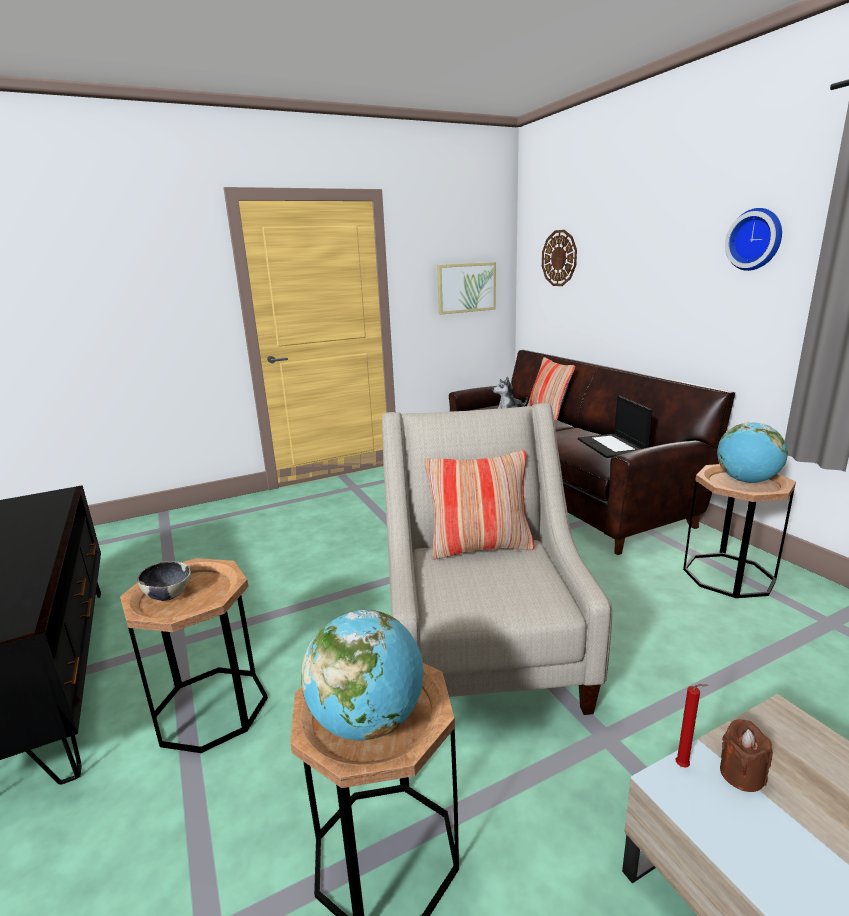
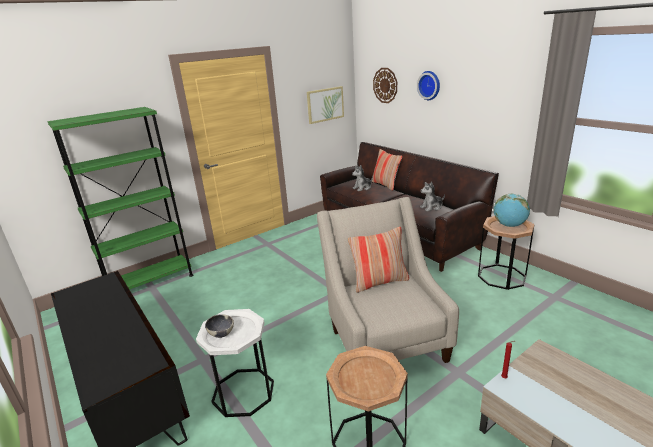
camera: 10 degrees left, 5 degrees up
(167, 522) = (150, 283): none -> green bookcase
(210, 707) = (243, 392): brown side table -> white side table
(368, 720) = (367, 381): globe -> none
(612, 446) = (431, 207): laptop -> plush toy
(741, 774) = (529, 377): brown candle -> none
(756, 239) = (506, 87): wall clock -> wall clock (430, 85)

